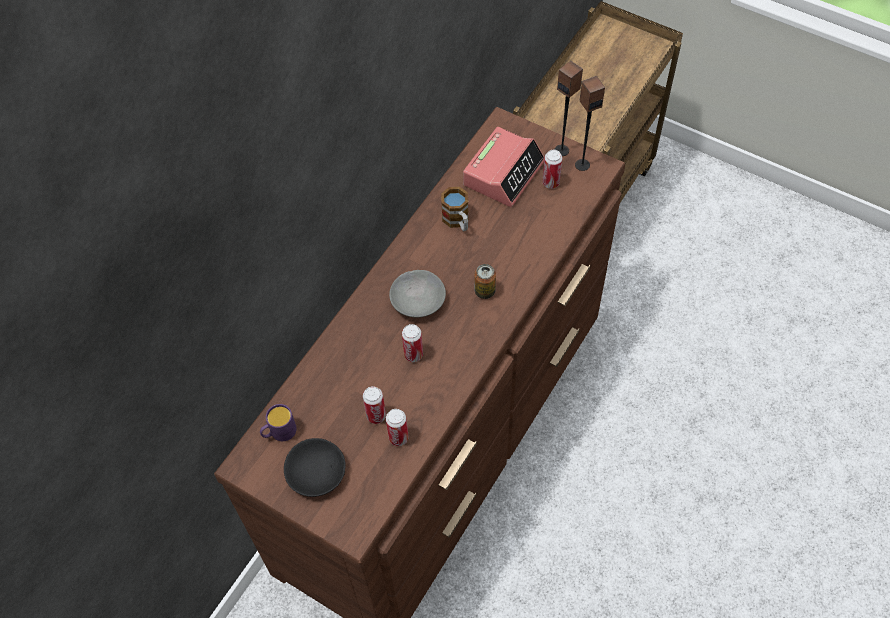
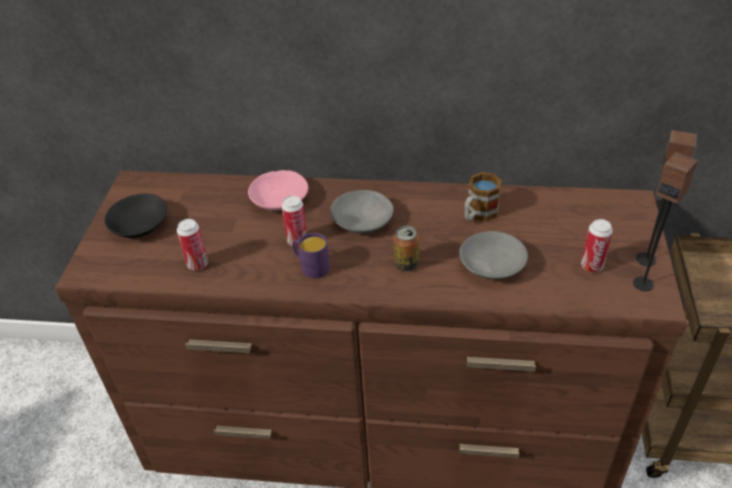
camera: 65 degrees right, 15 degrees down
(279, 432) = (172, 189): purple mug -> purple mug (311, 266)
(351, 350) = (280, 199): none -> pink bowl
(376, 416) = (215, 241): can -> none
(504, 173) = (570, 225): alarm clock -> none
(516, 239) = (491, 265): none -> grey bowl

